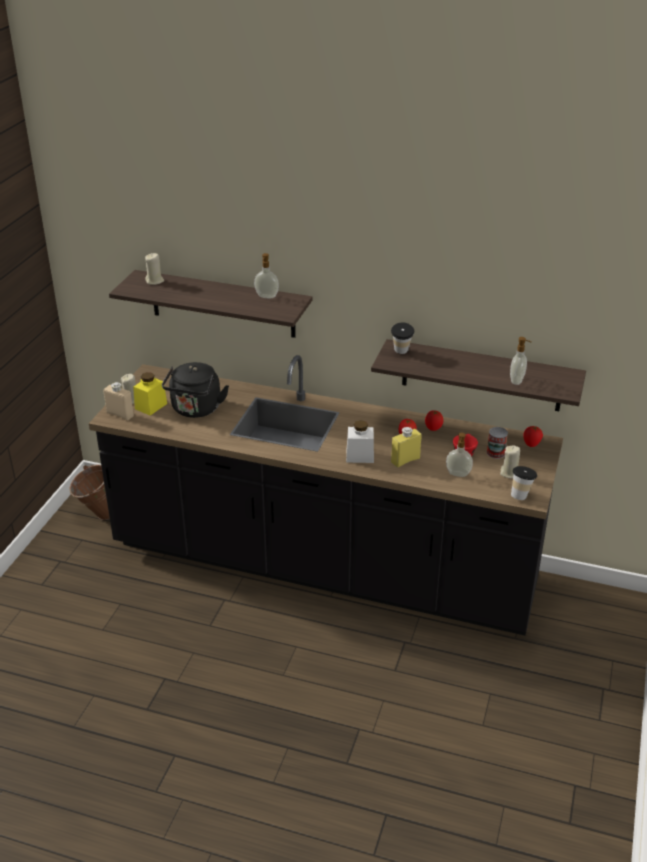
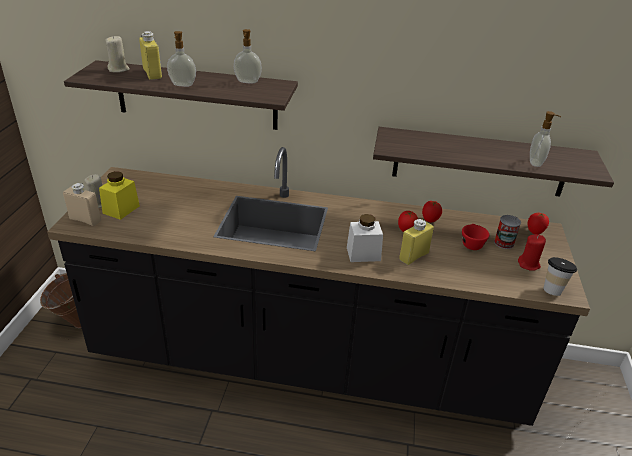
camera: 10 degrees left, 0 degrees up
(184, 286) = (152, 74): none -> yellow bottle
(195, 410) = (172, 211): black kettle -> none
(401, 353) = (400, 139): cup -> none
(458, 474) = (475, 269): soap dispenser -> soap dispenser (182, 85)
(510, 473) = (528, 264): beige candle -> red candle

